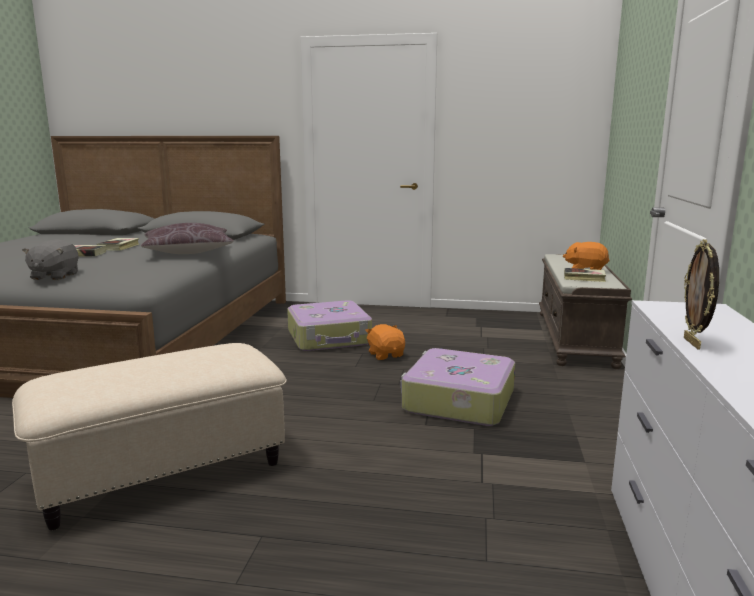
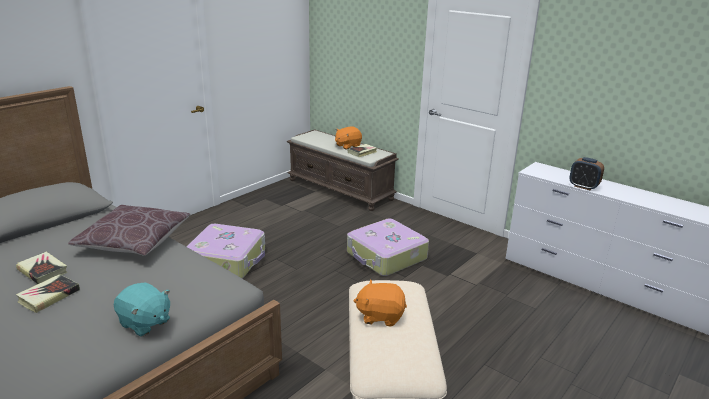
camera: 60 degrees left, 10 degrees up
(54, 276) = (145, 323): grey plush toy -> turquoise plush toy
(386, 355) = (290, 252): orange plush toy -> orange plush toy (380, 316)
(693, 343) = (583, 186): picture frame -> alarm clock

